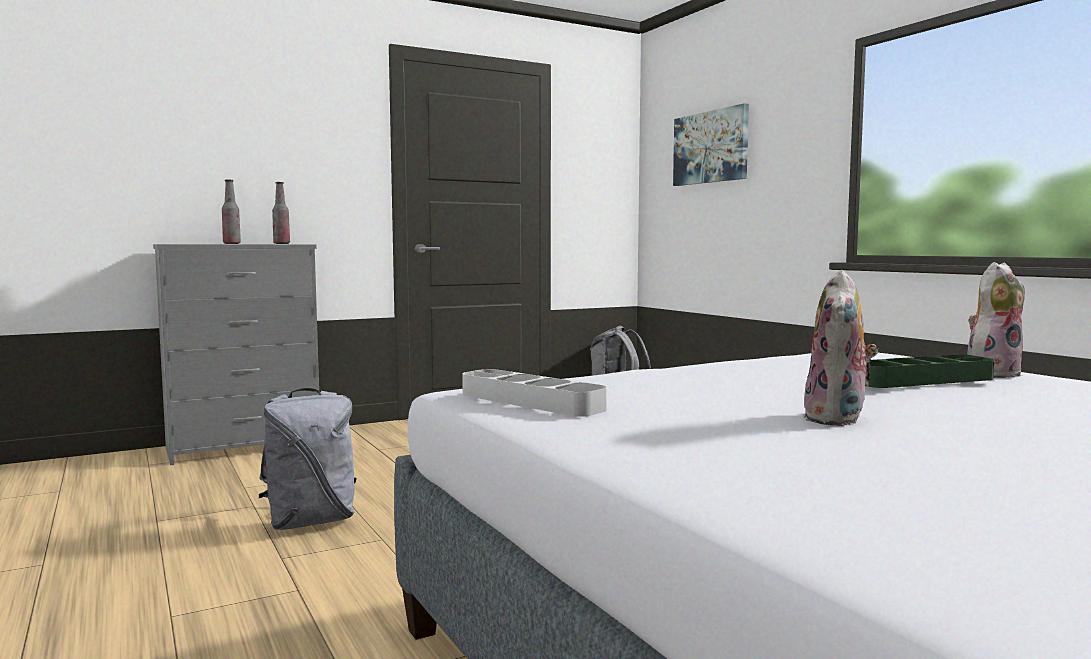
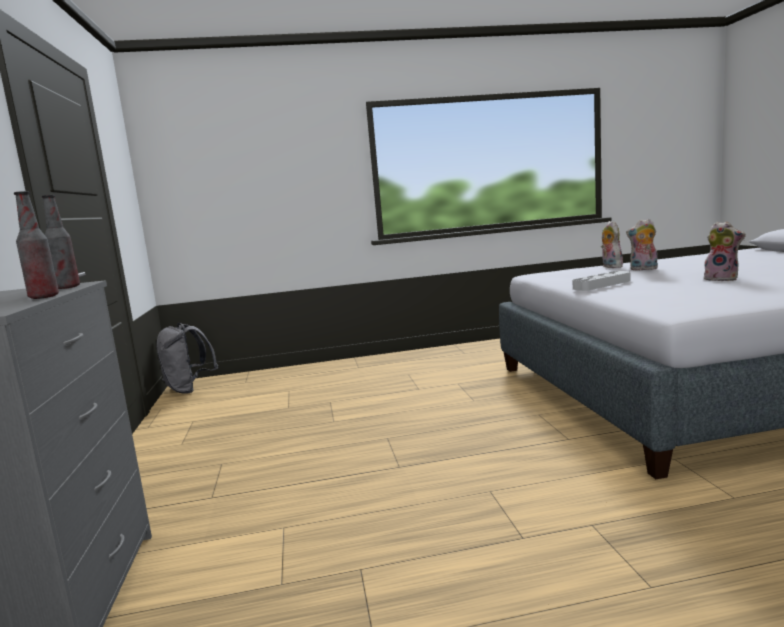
camera: 70 degrees left, 5 degrees up
(310, 521) = (431, 528): grey backpack -> none
(531, 401) = (712, 302): grey tray -> grey tray (602, 285)
(711, 147) = (237, 164): picture -> none
(922, 380) = (643, 269): green tray -> plush toy

